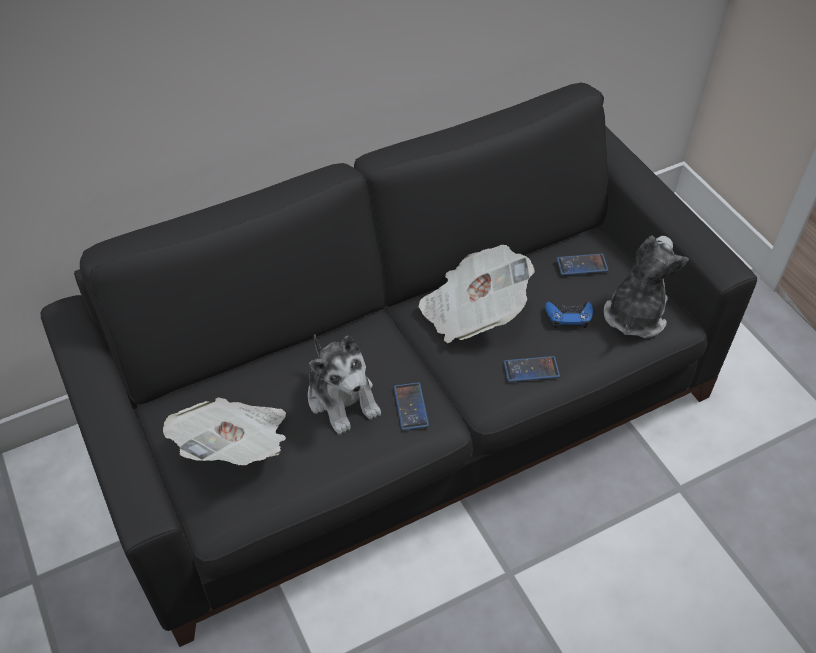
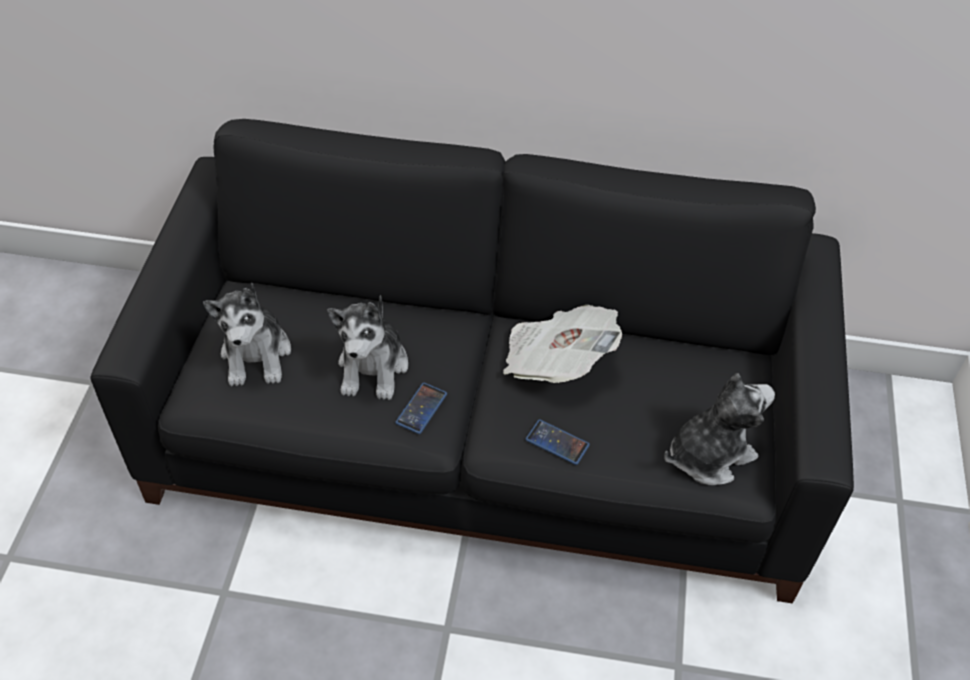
camera: 35 degrees right, 0 degrees up
(236, 446) = (256, 354): newspaper -> plush toy
(568, 317) = (640, 417): blue game controller -> none
(582, 265) = (703, 379): phone -> none

